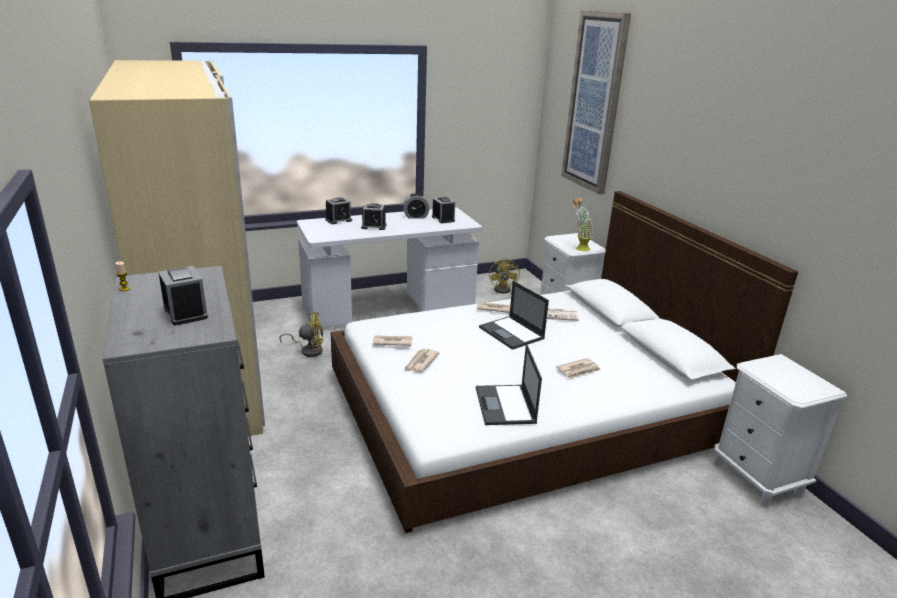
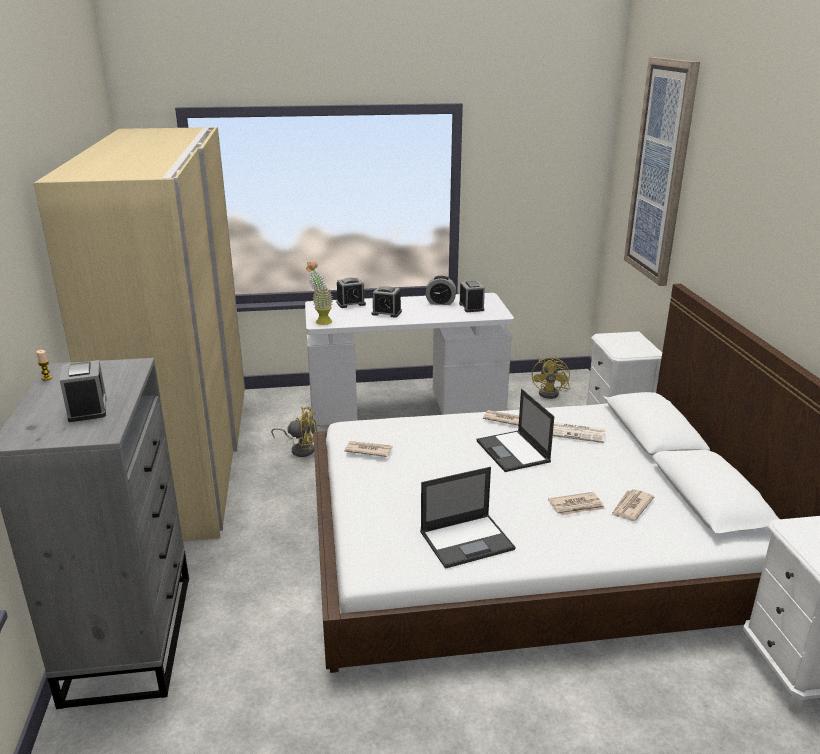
camera: 15 degrees right, 0 degrees up
(420, 362) = (390, 477): newspaper -> newspaper (631, 507)
(505, 406) = (467, 540): laptop -> laptop turned 120 degrees counterclockwise
(579, 248) = (629, 351): potted plant -> potted plant (320, 321)

